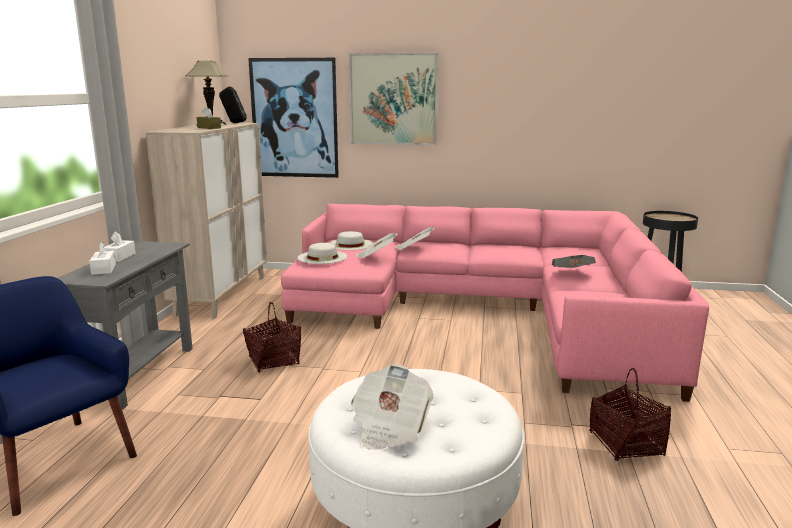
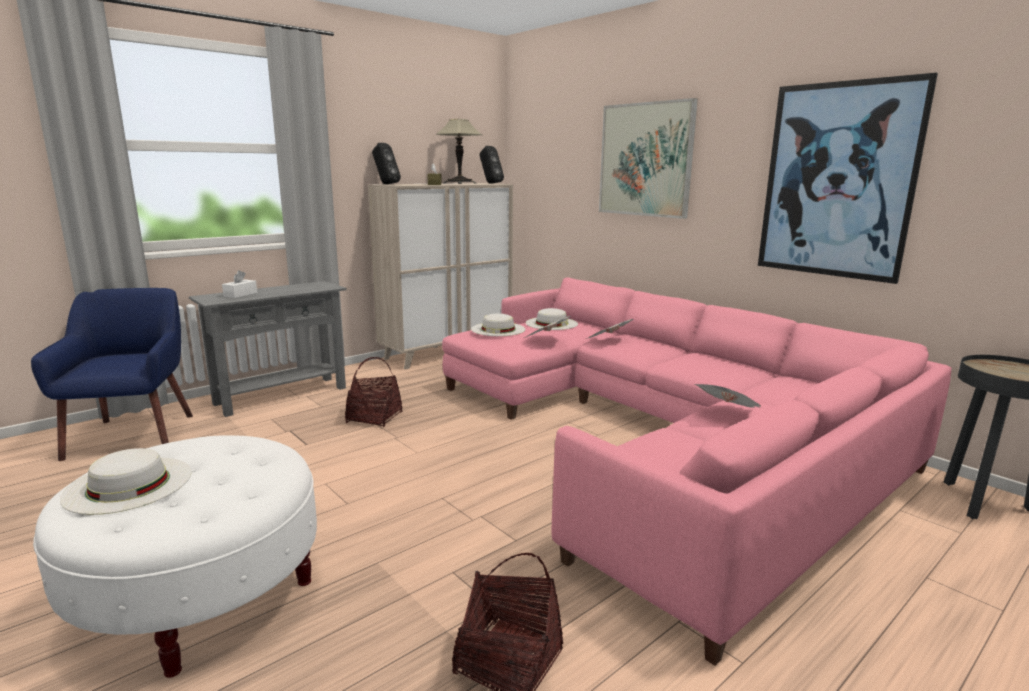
camera: 40 degrees right, 0 degrees up
(120, 257) = (275, 289): white tissue box -> none
(164, 130) = (385, 184): none -> black speaker
(294, 118) = (555, 181): picture -> picture (837, 181)
(390, 427) = (128, 484): newspaper -> white hat

